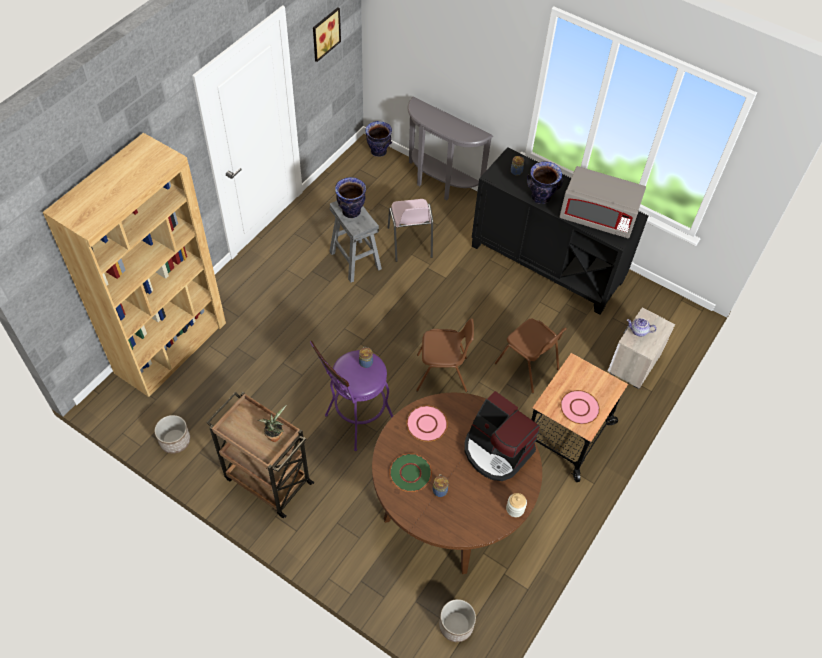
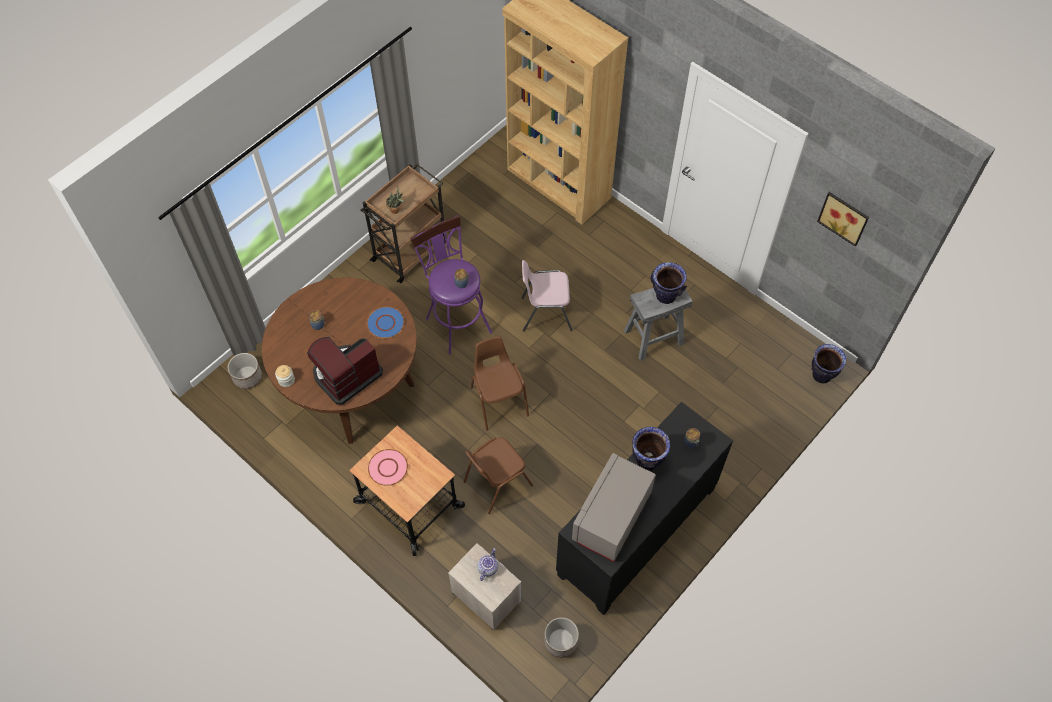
camera: 100 degrees right, 5 degrees up
(175, 441) = (460, 188): planter -> planter (561, 641)
(410, 243) = (675, 392): pink chair -> pink chair (545, 313)
(410, 473) = (340, 305): green plate -> none
(426, 424) = (386, 323): pink plate -> blue plate
(439, 185) = (765, 434): grey console table -> none
(442, 374) = (499, 401): brown chair -> brown chair turned 150 degrees clockwise

